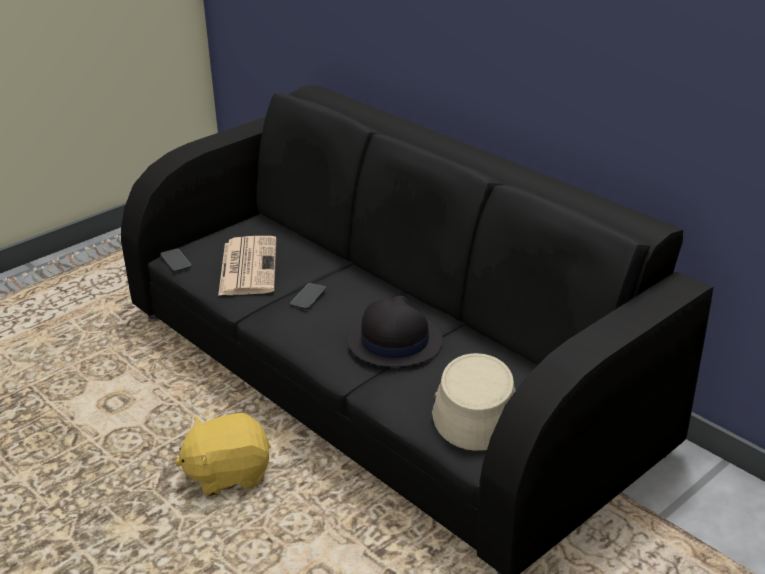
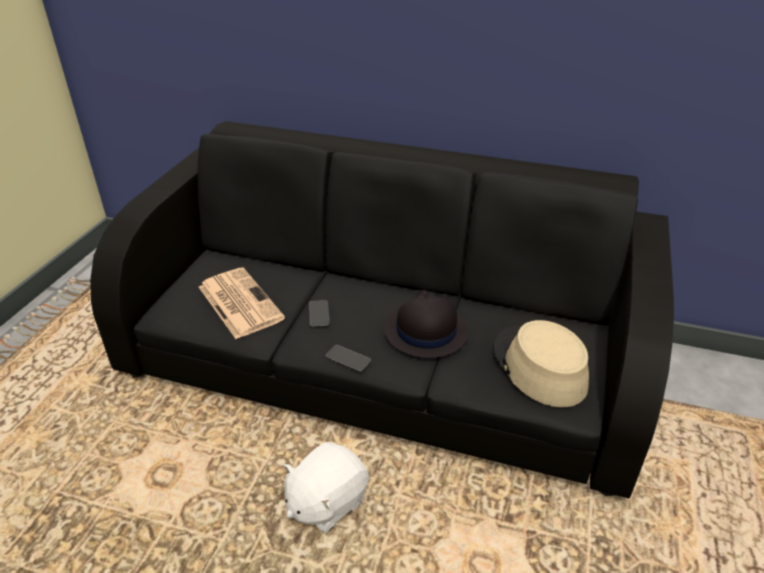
camera: 30 degrees left, 5 degrees up
(176, 261) = (164, 317): phone -> phone (348, 359)
(228, 474) = (326, 502): yellow plush toy -> white plush toy

